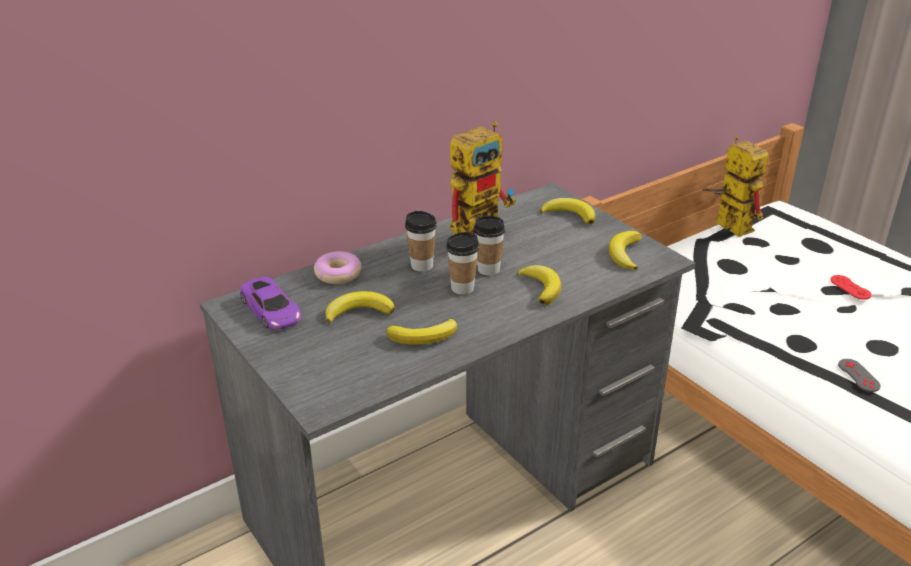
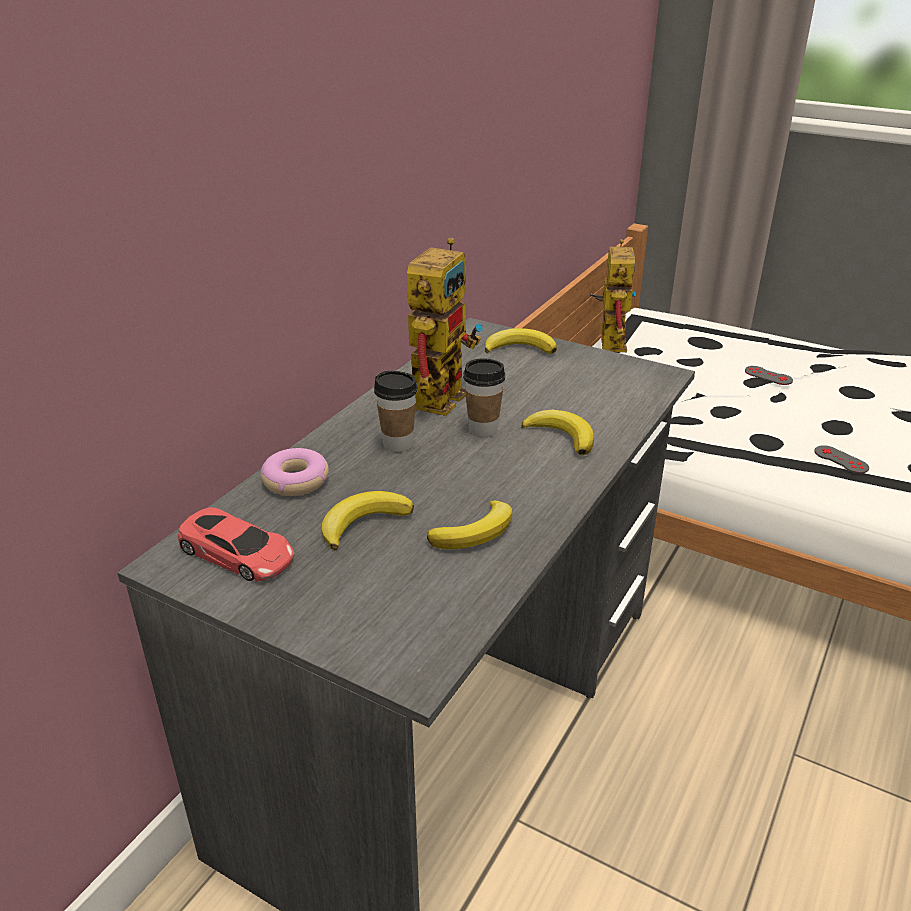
camera: 25 degrees left, 0 degrees up
(271, 310) = (237, 553): purple toy car -> red toy car
(462, 288) = (471, 459): cup -> none
(625, 254) = (617, 377): banana -> none
(726, 225) = (608, 340): toy robot -> toy robot turned 60 degrees clockwise
(850, 287) = (768, 376): red game controller -> grey game controller

